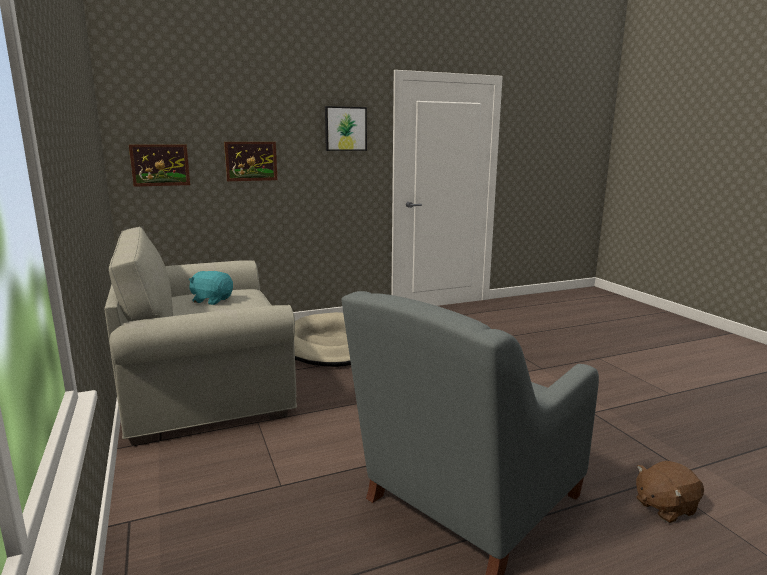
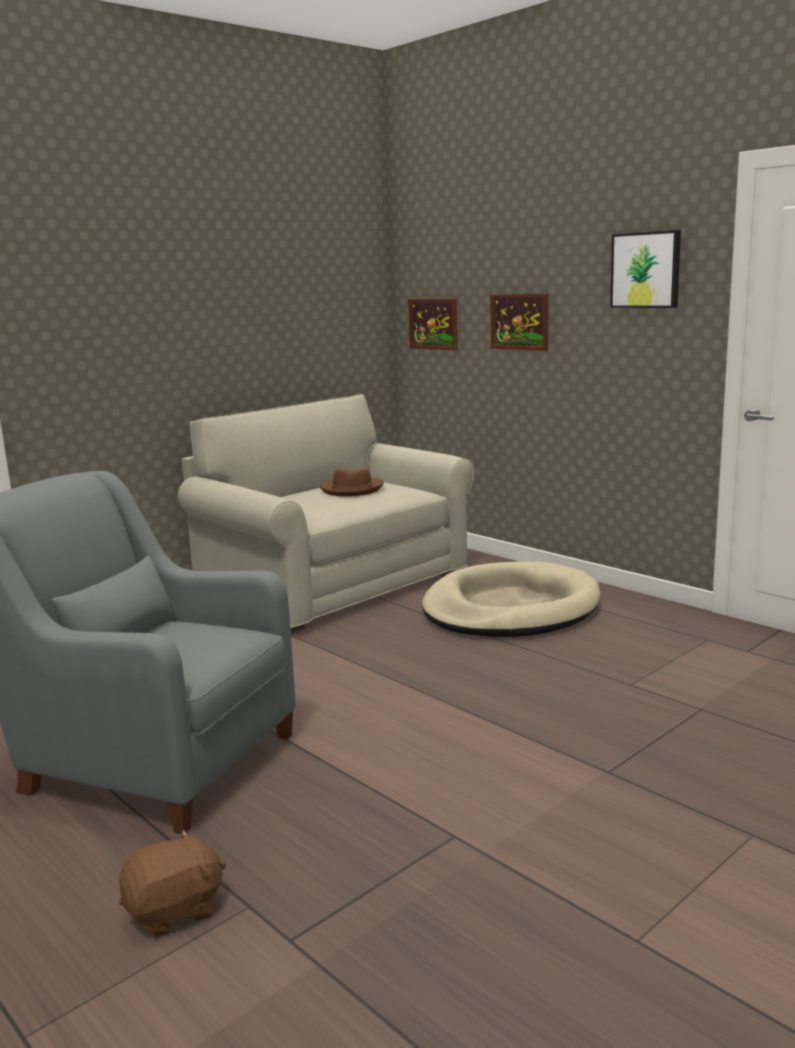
camera: 70 degrees right, 0 degrees up
(212, 300) = (351, 489): turquoise plush toy -> brown hat
(664, 507) = (174, 911): brown plush toy -> brown plush toy turned 105 degrees clockwise

